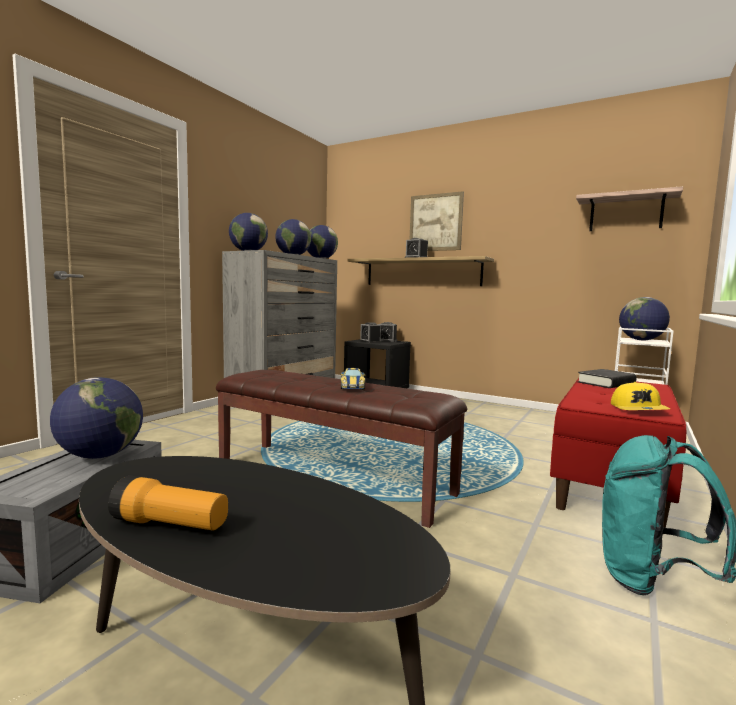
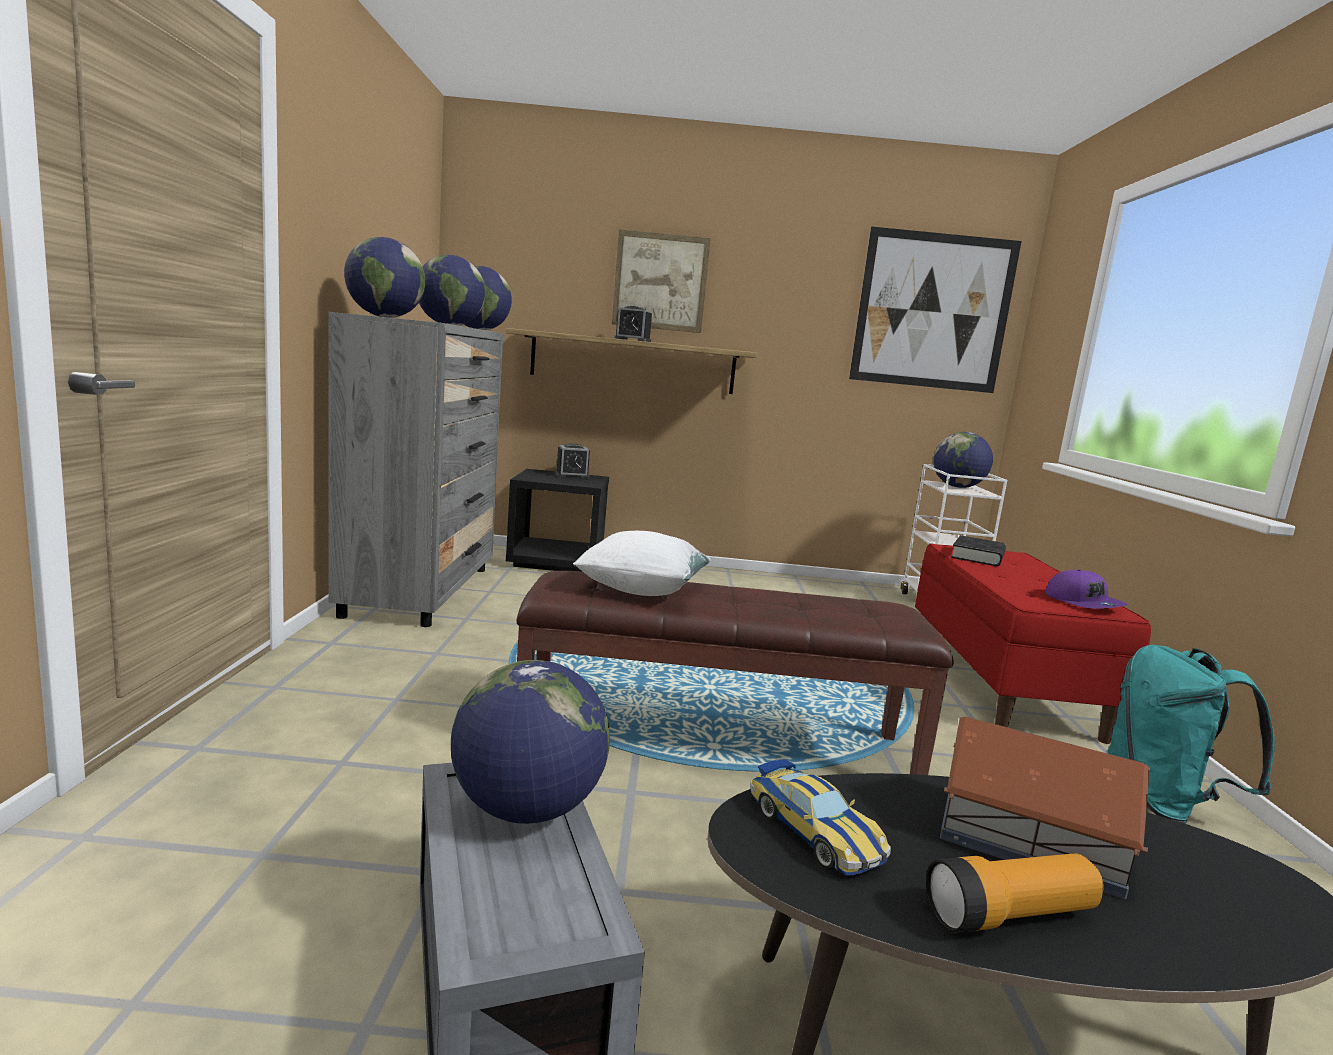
camera: 30 degrees left, 5 degrees up
(275, 502) = (1026, 837): none -> toy house
(288, 377) = (641, 590): none -> white pillow
(352, 385) = (765, 600): toy car -> toy car (814, 830)
(370, 341) = (552, 479): alarm clock -> none
(626, 213) = (932, 311): shelf -> picture
(638, 409) = (1084, 603): yellow cap -> purple cap

